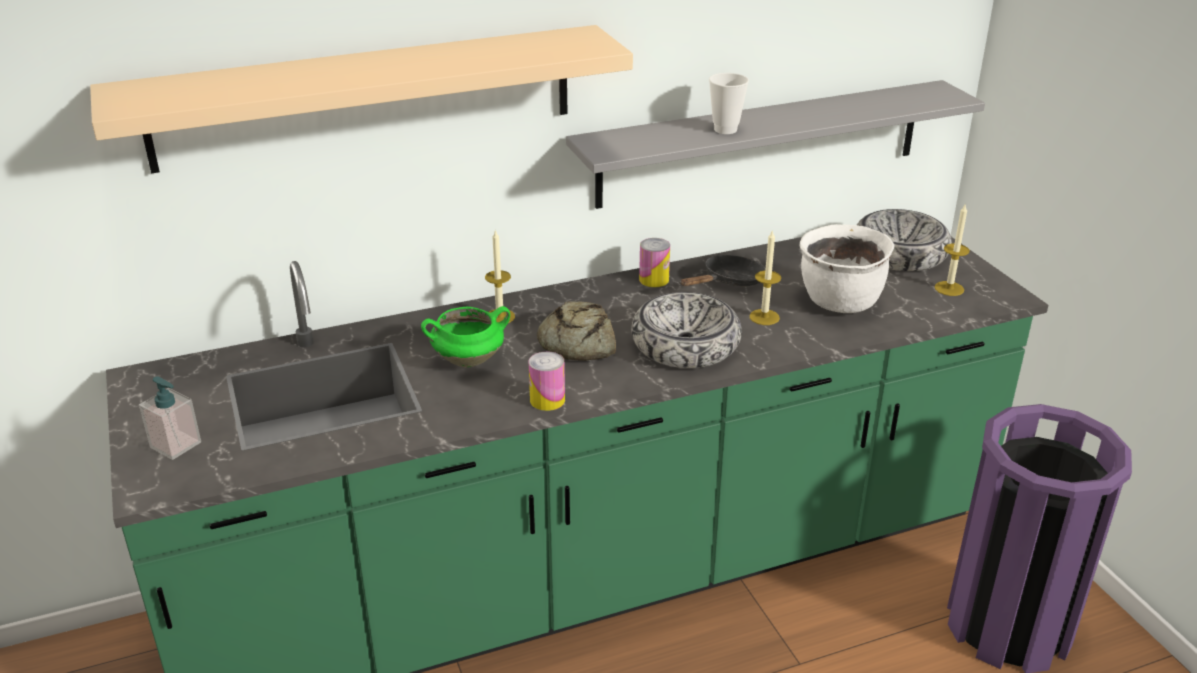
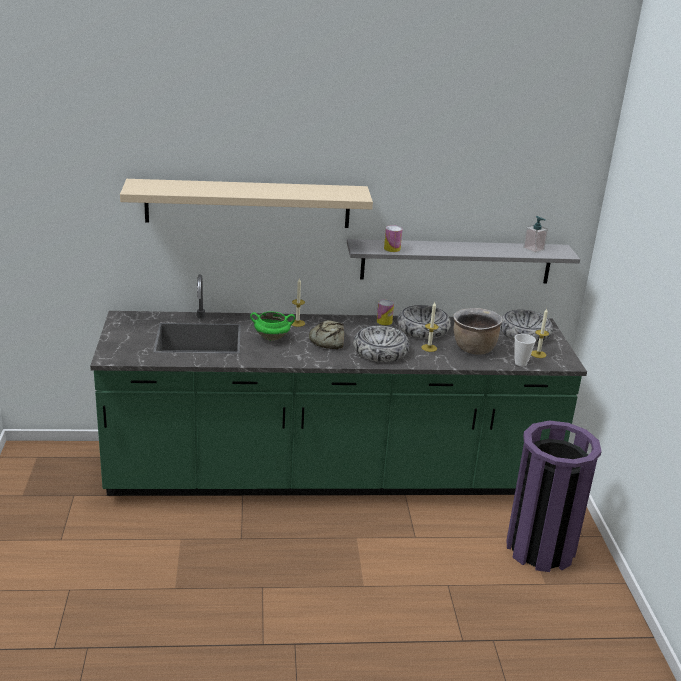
camera: 15 degrees right, 5 degrees down
(176, 445) = (126, 344): soap dispenser -> soap dispenser (533, 249)
(547, 400) = (299, 360): can -> can (392, 249)
(725, 129) = (428, 249): cup -> cup (521, 363)
(730, 281) = (423, 329): black frying pan -> bowl
(839, 303) = (473, 349): white cooking pot -> brown cooking pot

